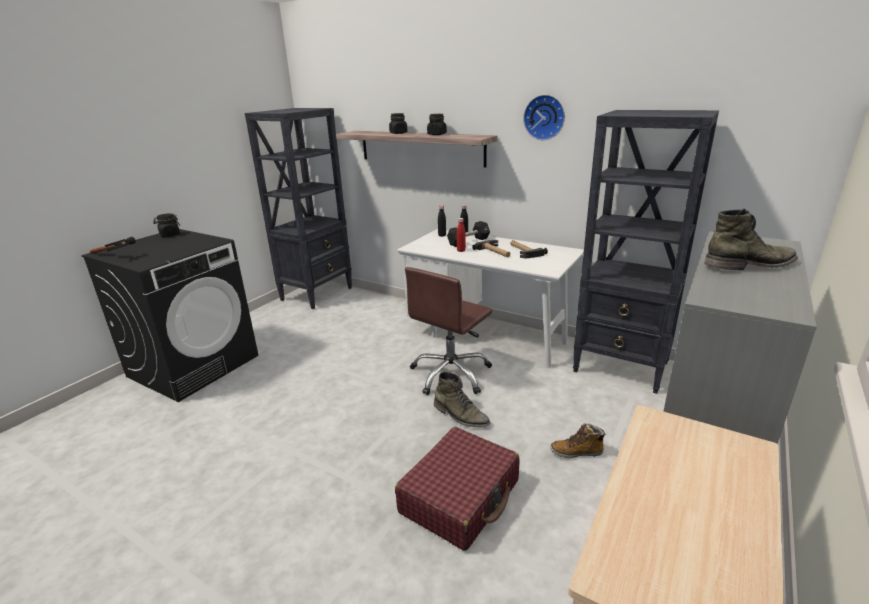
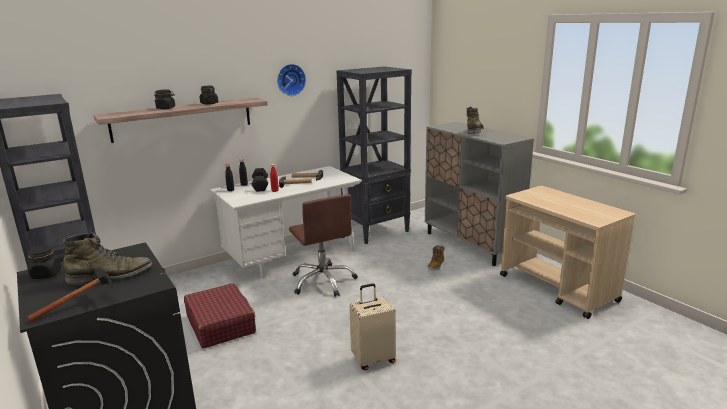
camera: 65 degrees left, 5 degrees down
(307, 464) = (373, 359): none -> beige suitcase
(460, 497) = (446, 307): red suitcase -> red suitcase (220, 324)
(461, 415) = (373, 289): green boot -> green boot (111, 276)

